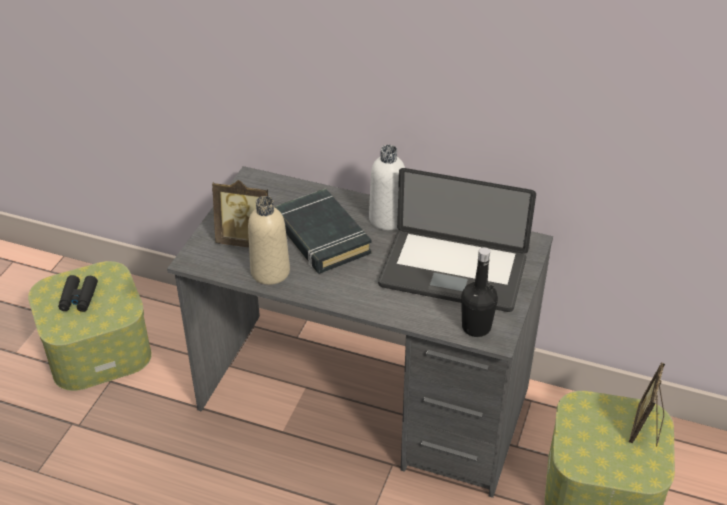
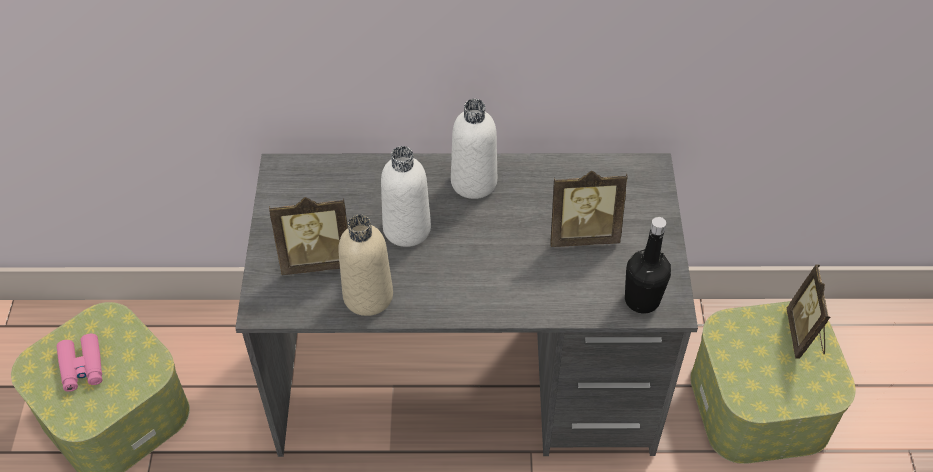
camera: 20 degrees left, 10 degrees up
(78, 298) = (82, 367): black binoculars -> pink binoculars
(321, 237) = (407, 229): black book -> white bottle
(453, 272) = (582, 234): laptop -> picture frame

